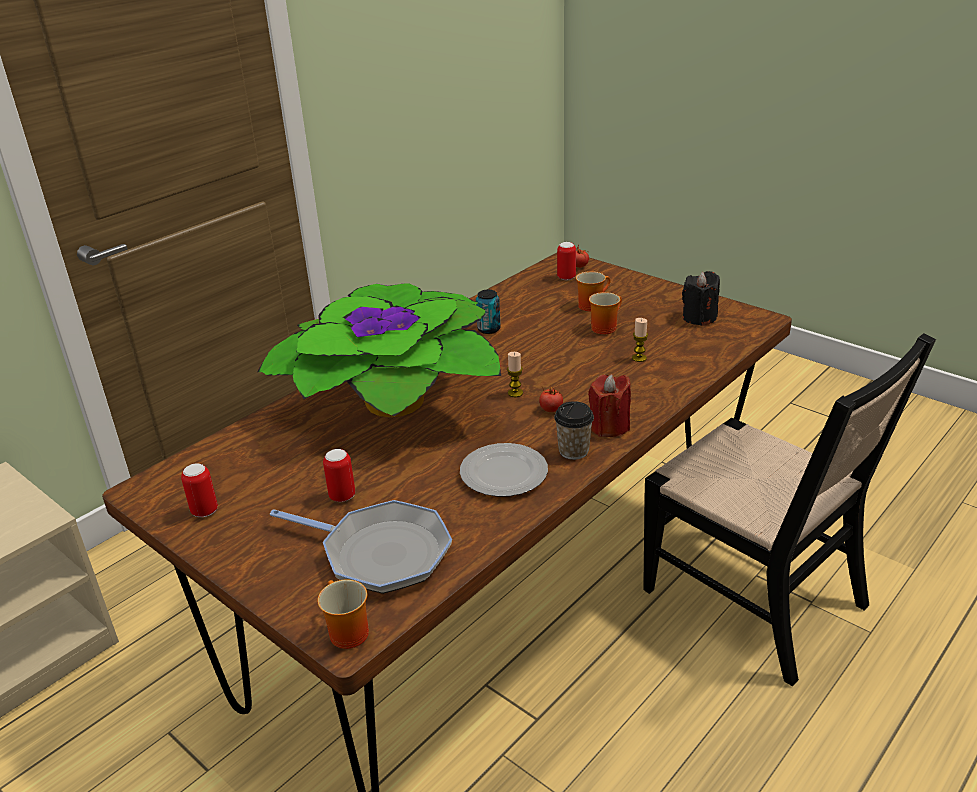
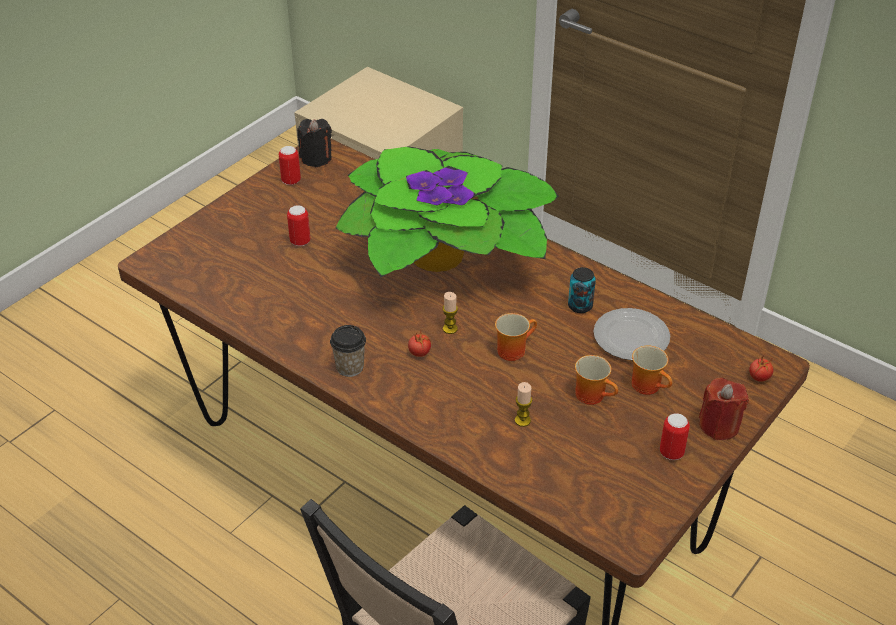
camera: 85 degrees right, 10 degrees up
(344, 632) = (155, 260): mug -> mug (512, 349)
(380, 553) = (230, 267): frying pan -> none
(503, 474) = (319, 325): plate -> plate (630, 337)
(566, 277) = (722, 365): can -> can (671, 453)
(609, 426) = (388, 392): red candle -> red candle (719, 425)
(699, 318) = (627, 481): black candle -> black candle (316, 158)

